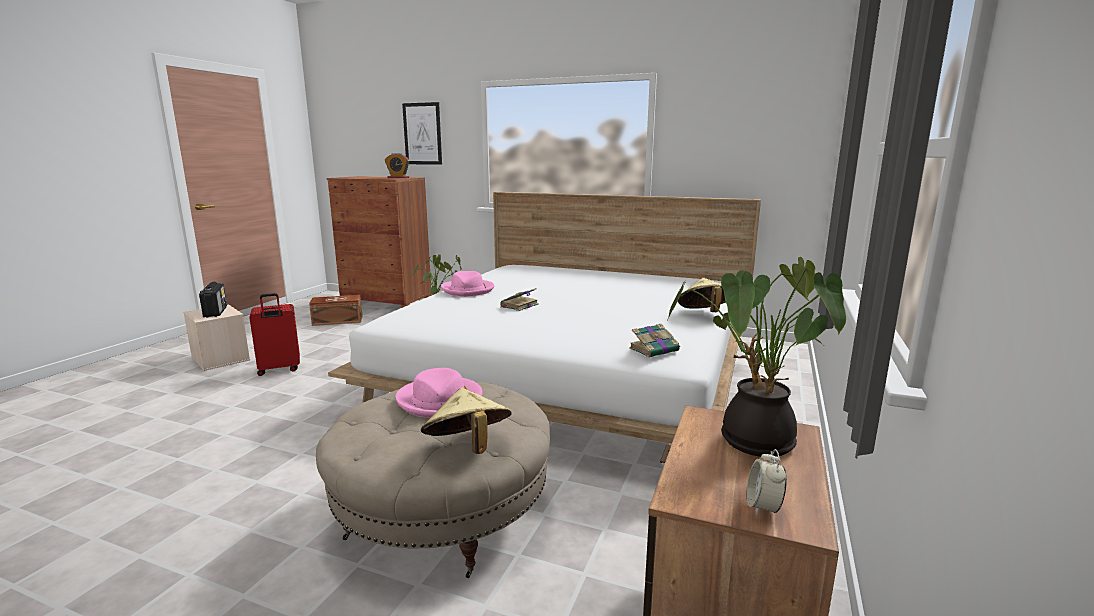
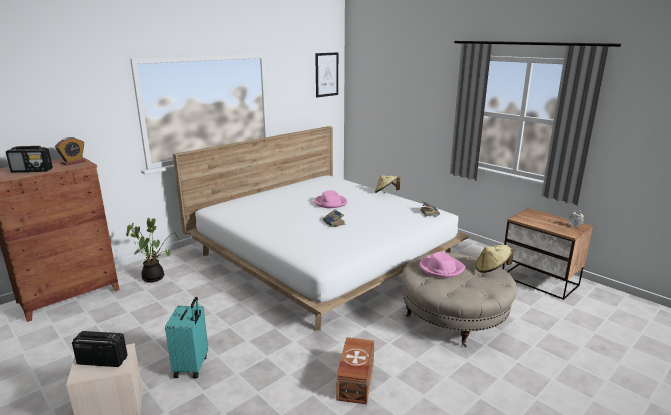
camera: 65 degrees left, 5 degrees up
(279, 369) = (192, 366): red suitcase -> turquoise suitcase
(337, 320) = (79, 328): brown storage box -> brown storage box (354, 381)
(366, 177) = (32, 170): none -> radio
(422, 134) = (67, 112): picture -> picture (326, 74)
(468, 290) = (279, 229): pink hat -> pink hat (330, 203)
(750, 441) = (537, 218): potted plant -> none

